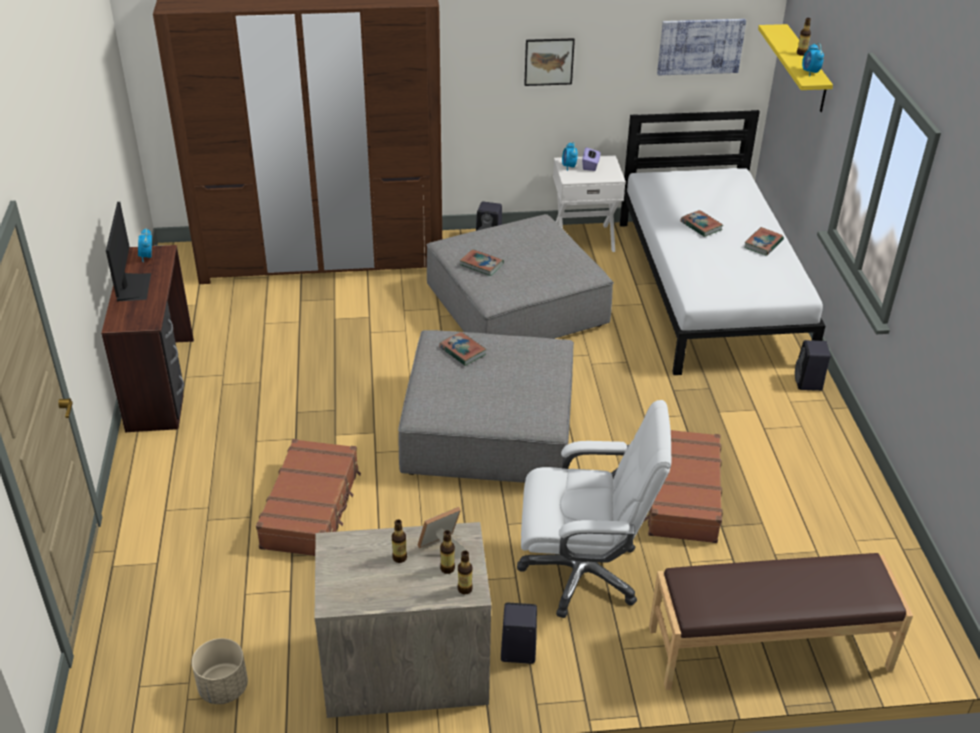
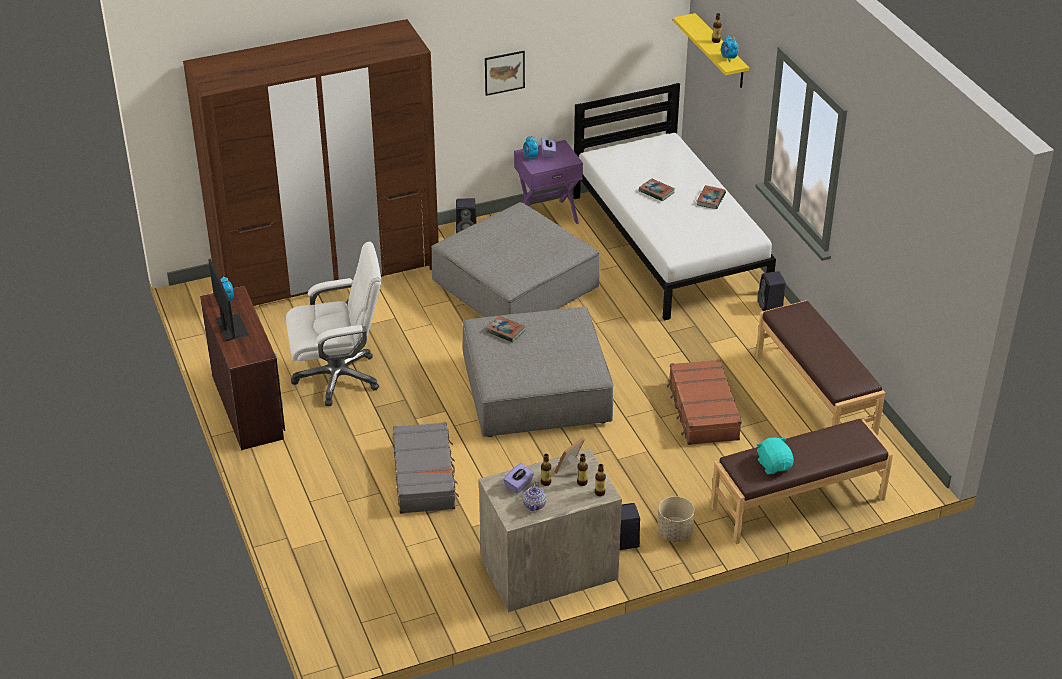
camera: 15 degrees left, 0 degrees up
(223, 687) = (423, 610): beige planter -> beige planter (674, 533)
(312, 508) = (425, 476): brown suitcase -> grey suitcase
(362, 554) = (519, 485): none -> purple tissue box
(370, 587) = (534, 504): none -> teapot
(481, 265) = (487, 257): book -> none
(583, 238) = (547, 216): white nightstand -> purple nightstand
(583, 572) = (650, 480): white office chair -> white office chair (338, 377)
(700, 46) = (626, 39): picture -> none
(736, 595) = (774, 465): none -> turquoise plush toy
(835, 504) = (815, 395): none -> brown bench

